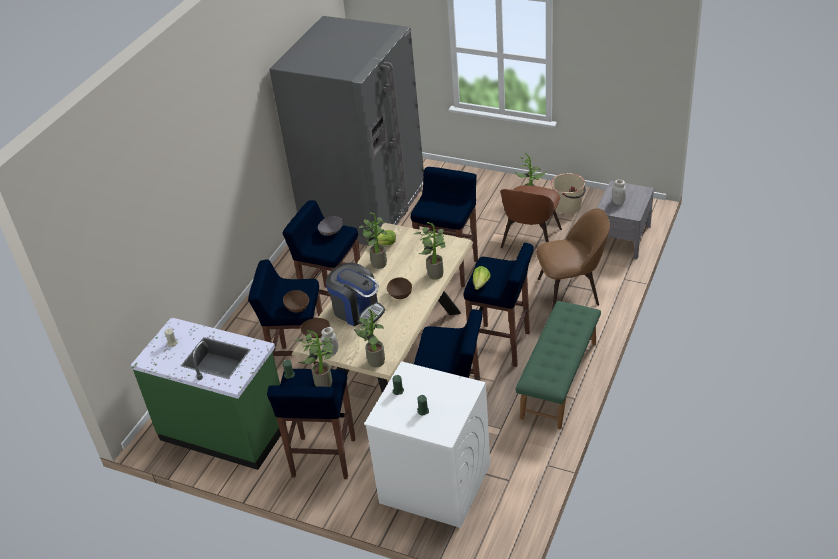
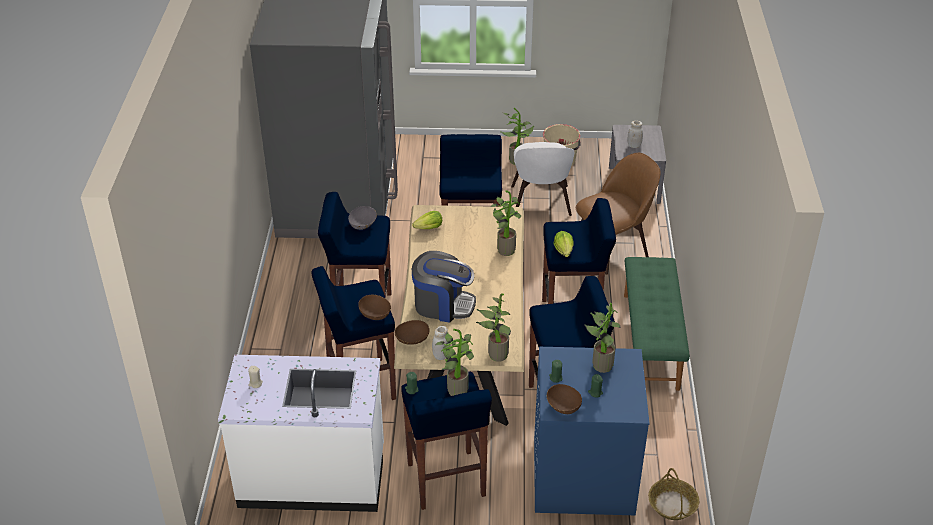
camera: 25 degrees left, 0 degrees up
(225, 430) = (312, 477): green counter -> white counter
(377, 263) = (434, 249): potted plant -> potted plant (599, 364)
(400, 294) = (480, 279): brown bowl -> brown bowl (563, 407)
(434, 483) = (582, 477): white washing machine -> blue washing machine
(497, 527) = (672, 504): none -> basket
(530, 240) = (541, 202): brown chair -> white chair

